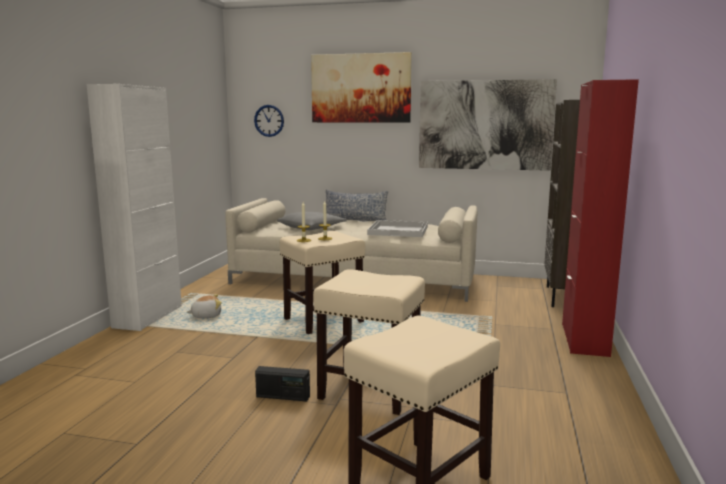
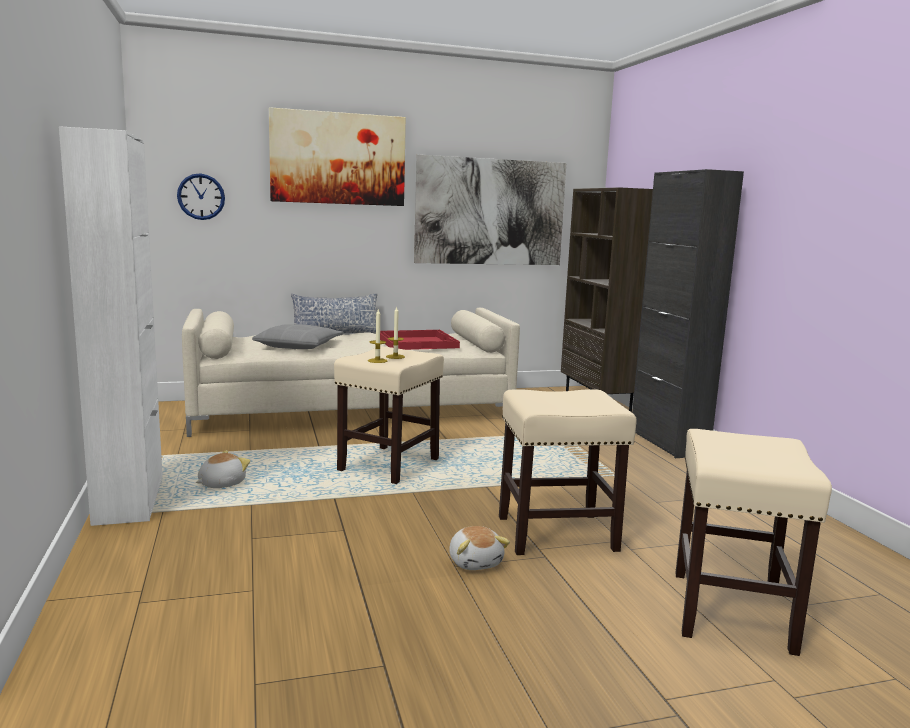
camera: 30 degrees left, 0 degrees up
(283, 396) = (475, 562): radio -> plush toy
(399, 230) = (417, 342): white tray -> red tray
(584, 339) = (668, 443): red cabinet -> black cabinet

